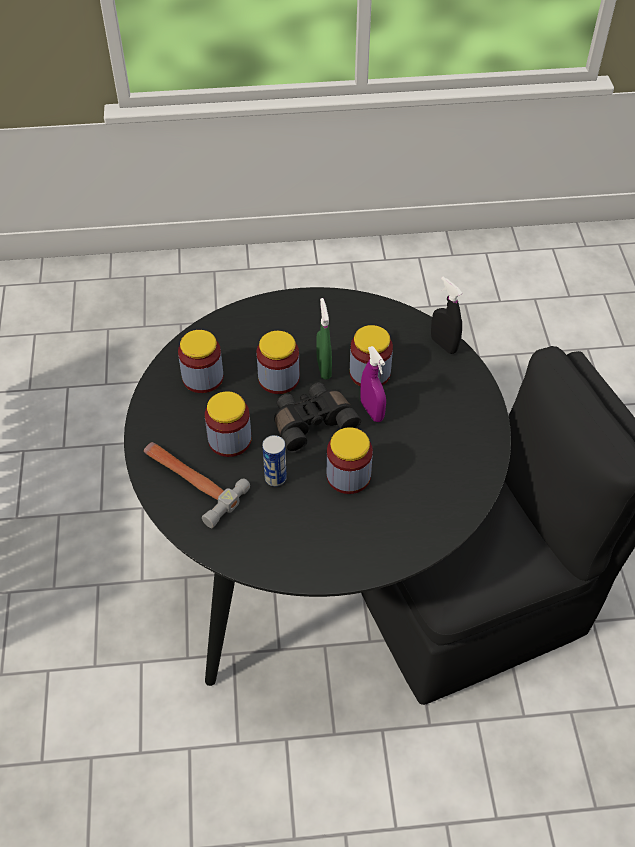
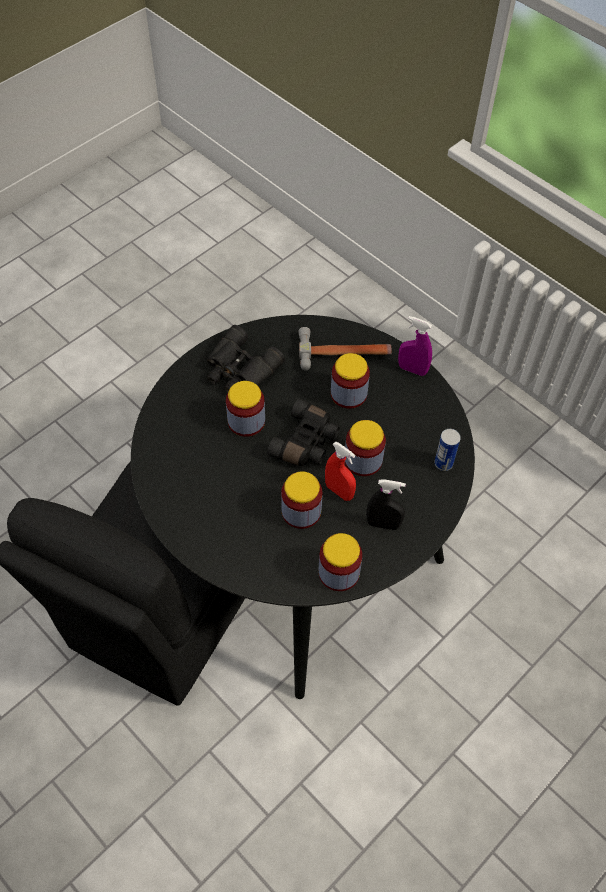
camera: 140 degrees right, 5 degrees up
(203, 377) = (416, 424): jar -> jar (339, 572)
(275, 478) = (293, 389): can -> can (443, 463)
(308, 532) = (239, 370): none -> black binoculars
(324, 368) = (339, 491): green spray bottle -> red spray bottle
(372, 411) = (272, 480): purple spray bottle -> purple spray bottle (412, 369)
(443, 345) = (265, 580): black spray bottle -> black spray bottle (383, 524)

